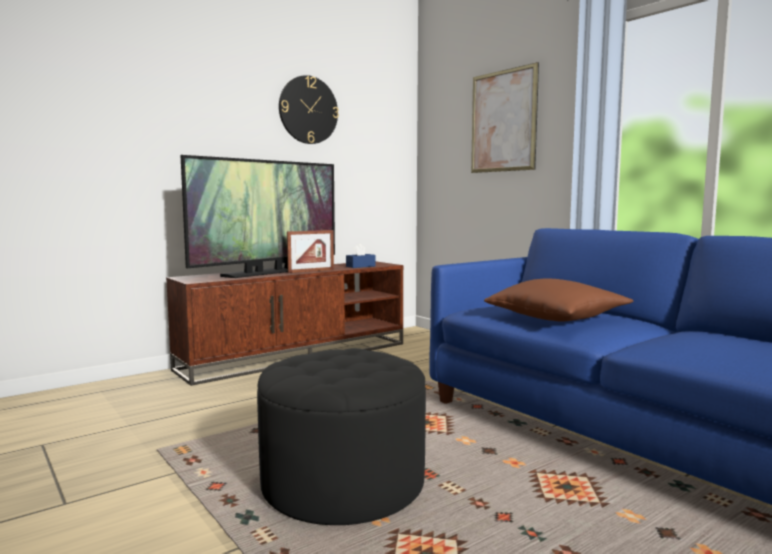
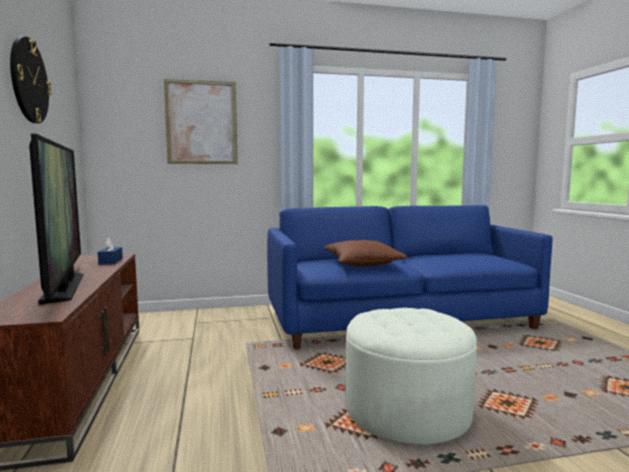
camera: 65 degrees left, 0 degrees up
(311, 271) = (98, 274): picture frame -> none
(343, 483) = (407, 411): black ottoman -> white ottoman

